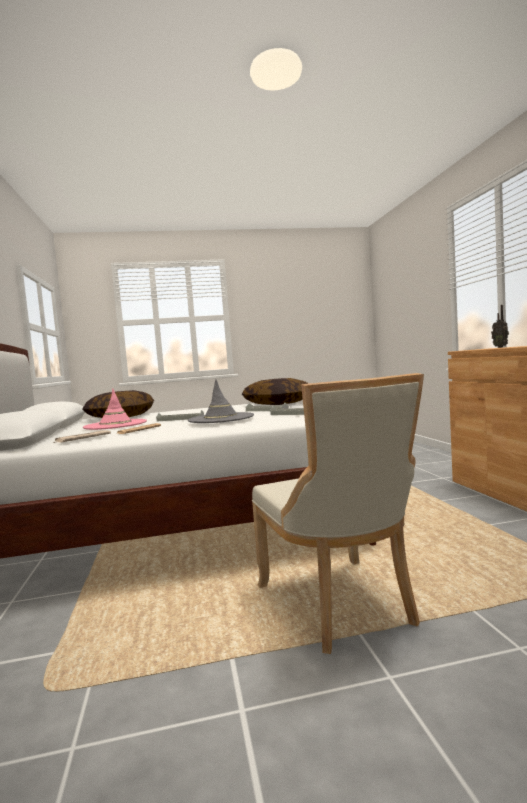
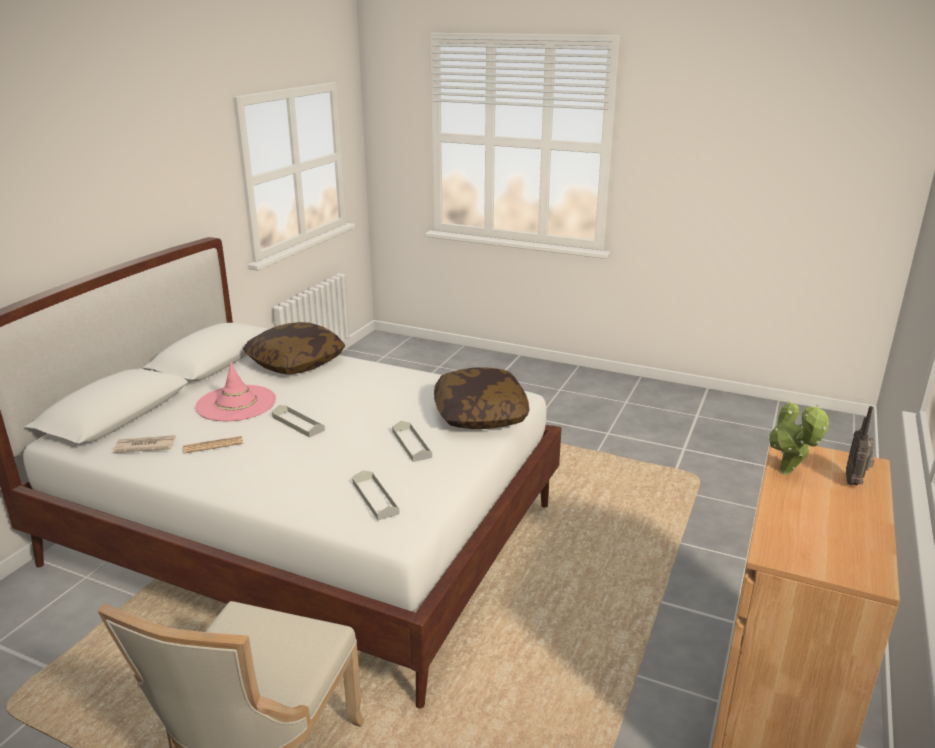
camera: 35 degrees right, 20 degrees up
(221, 418) = (304, 461): grey hat -> none
(478, 349) = (787, 474): none -> potted plant

